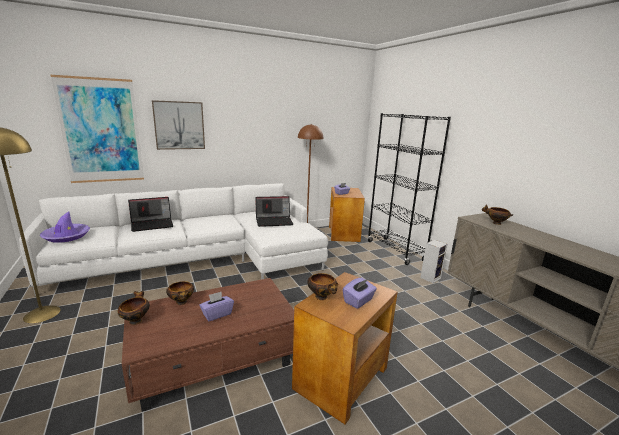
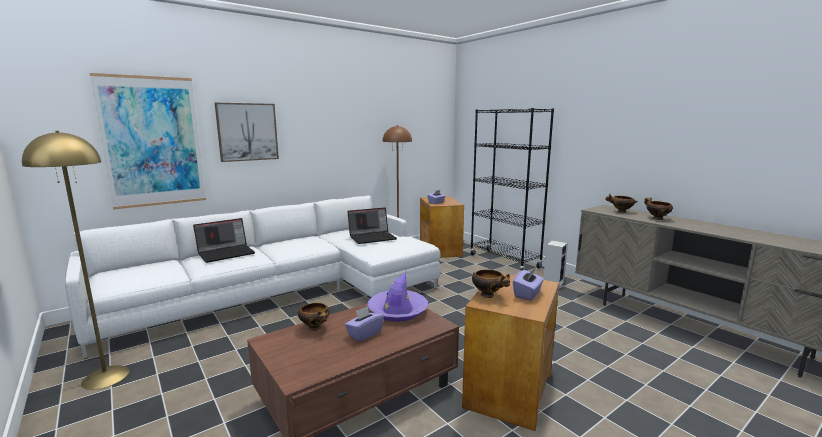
camera: 10 degrees left, 5 degrees down
(66, 236) = (121, 276): purple hat -> purple hat (397, 311)
(135, 320) = (271, 352): bowl -> bowl (656, 218)

